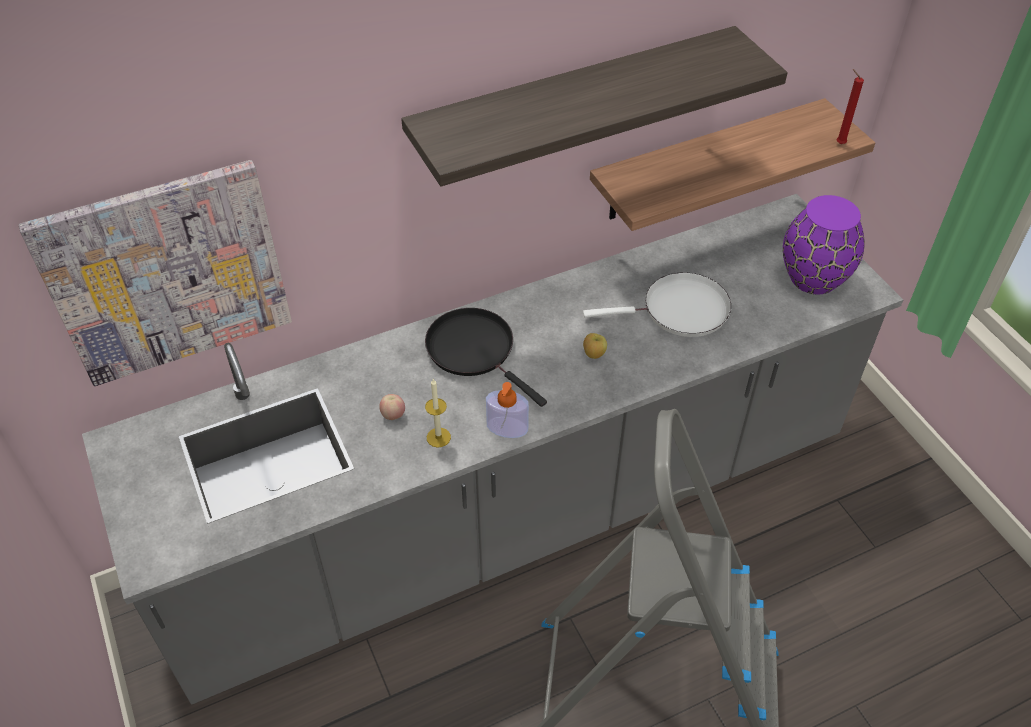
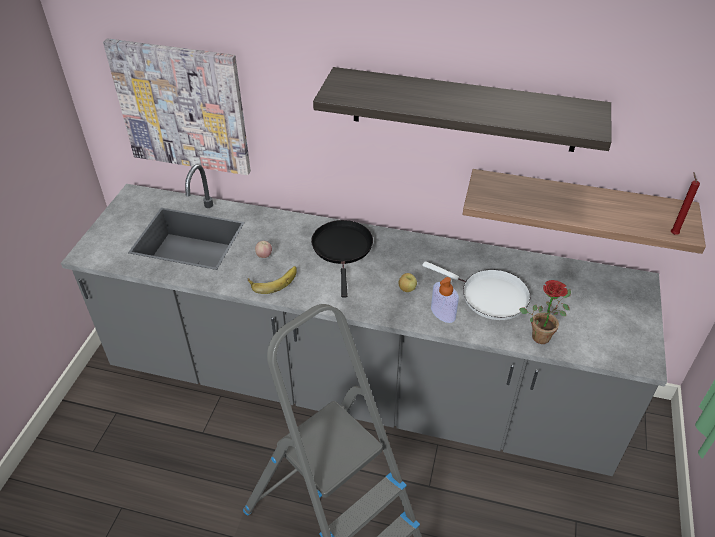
camera: 40 degrees right, 5 degrees down
(438, 437) = (273, 280): candle -> banana
(507, 427) = (313, 297): soap dispenser -> soap dispenser (443, 313)
(765, 320) = (542, 334): none -> potted plant
(813, 277) = (610, 329): purple vase -> none

